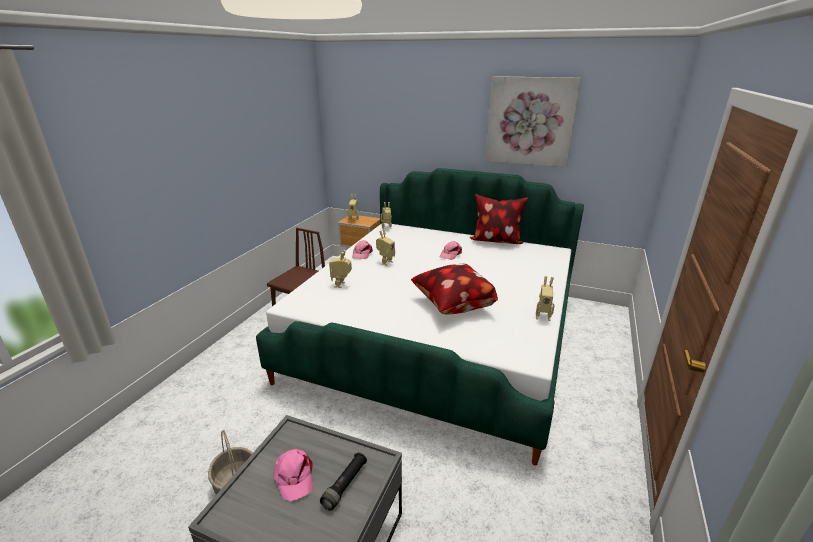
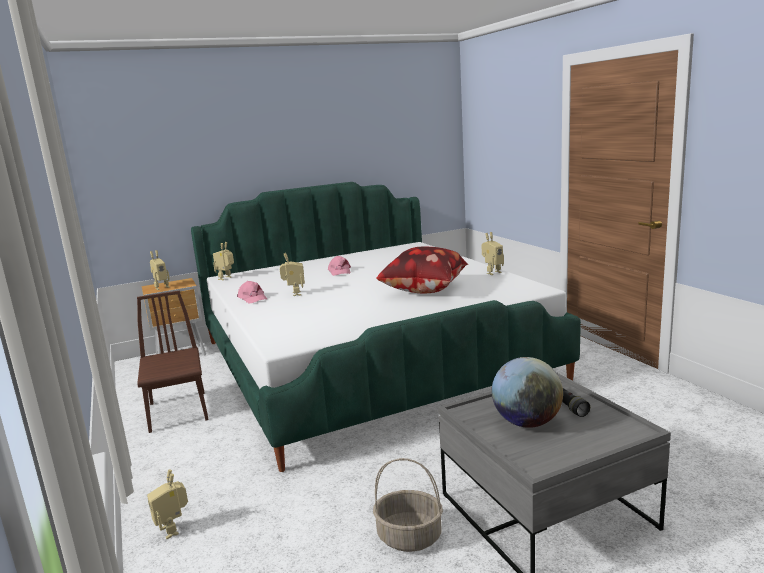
camera: 45 degrees left, 10 degrees down
(294, 476) = (526, 422): pink cap -> globe
(342, 285) = (294, 318): toy robot -> toy robot (174, 529)
(496, 241) = (354, 254): pillow -> none
(530, 122) = (348, 125): picture -> none

